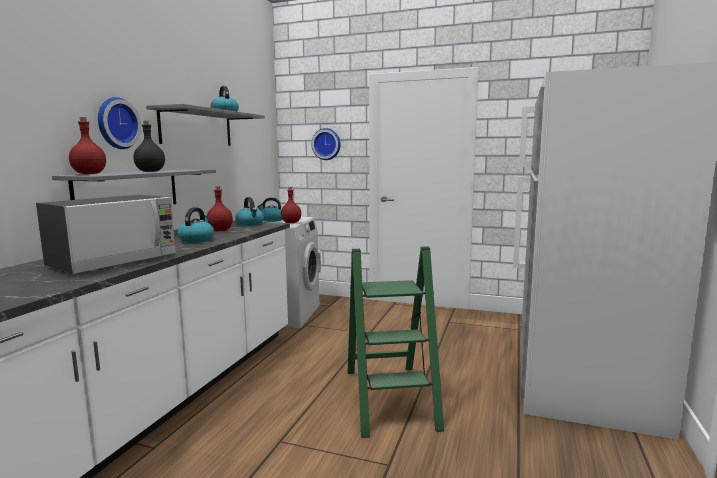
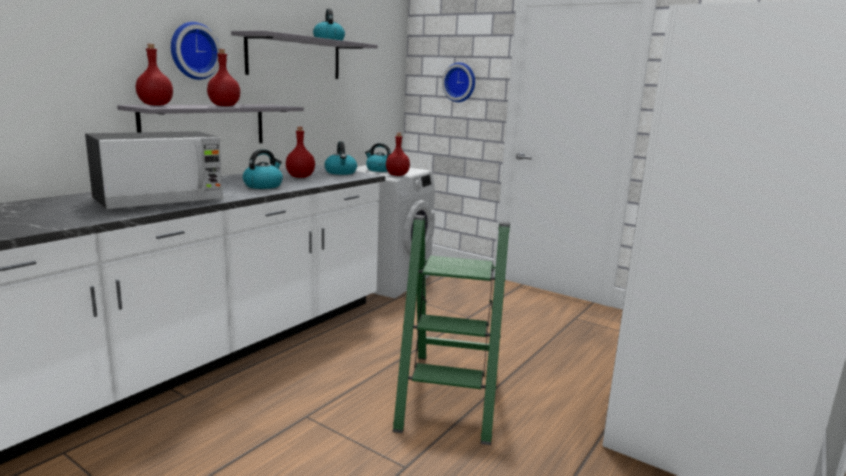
camera: 15 degrees right, 5 degrees up
(150, 171) = (224, 106): black bottle -> red bottle

